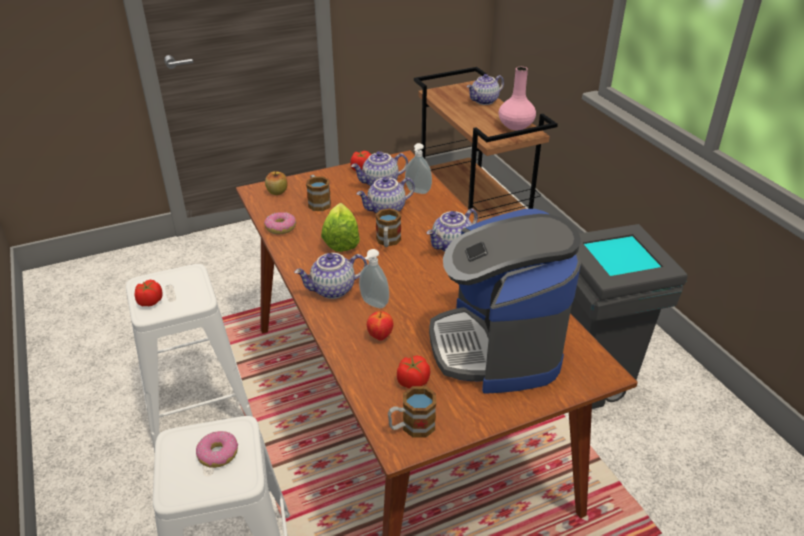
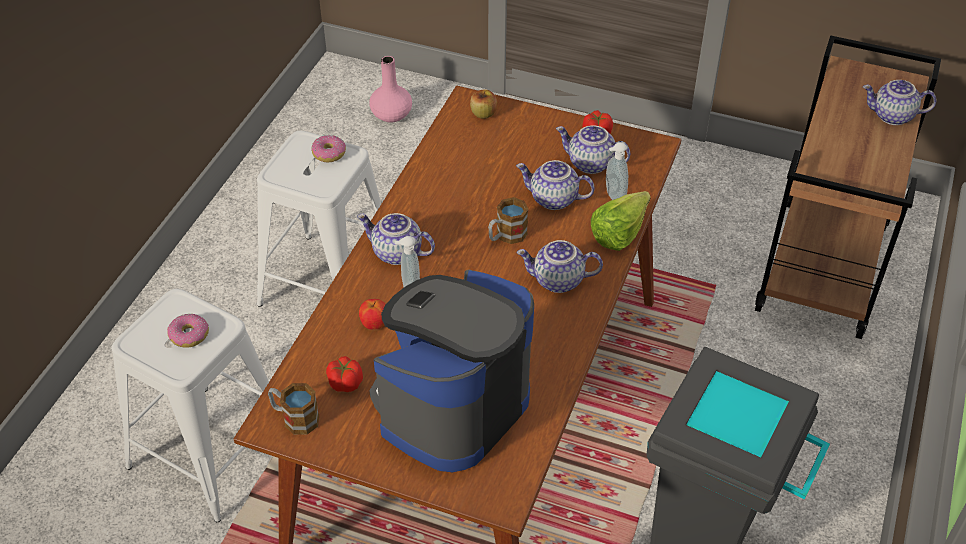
camera: 45 degrees right, 10 degrees up
(150, 301) = (288, 164): tomato -> none
(281, 228) = (436, 158): donut -> donut (329, 153)
(318, 202) = (503, 149): mug -> none
(342, 238) = (473, 204): lettuce -> lettuce (624, 231)
(516, 126) = (878, 175): pink vase -> pink vase (392, 115)

